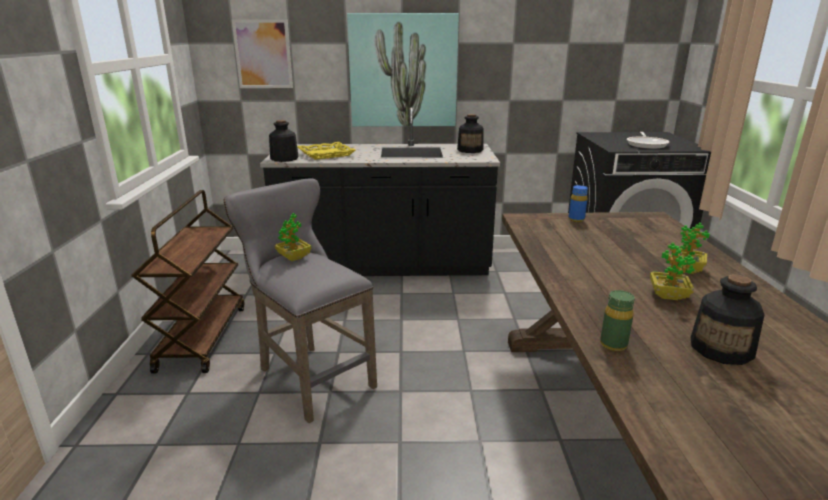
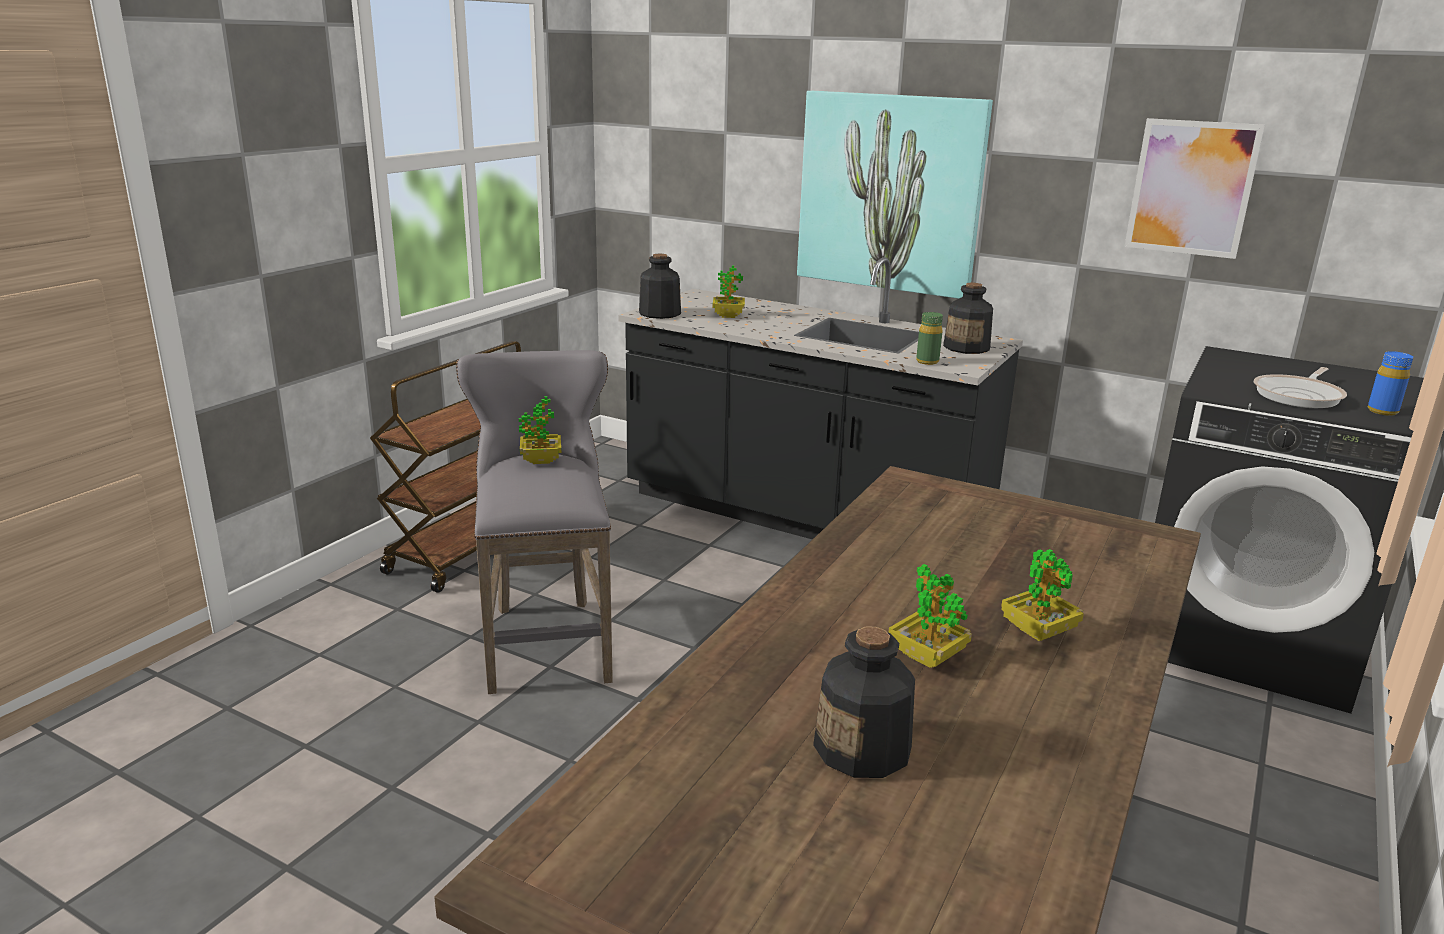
camera: 30 degrees right, 0 degrees up
(263, 54) = (685, 147): picture -> picture (1191, 188)
(326, 154) = (728, 316): yellow tray -> potted plant
(576, 219) = (997, 505): blue bottle -> blue bottle (1382, 411)
(613, 345) = (717, 687): green bottle -> green bottle (927, 361)

